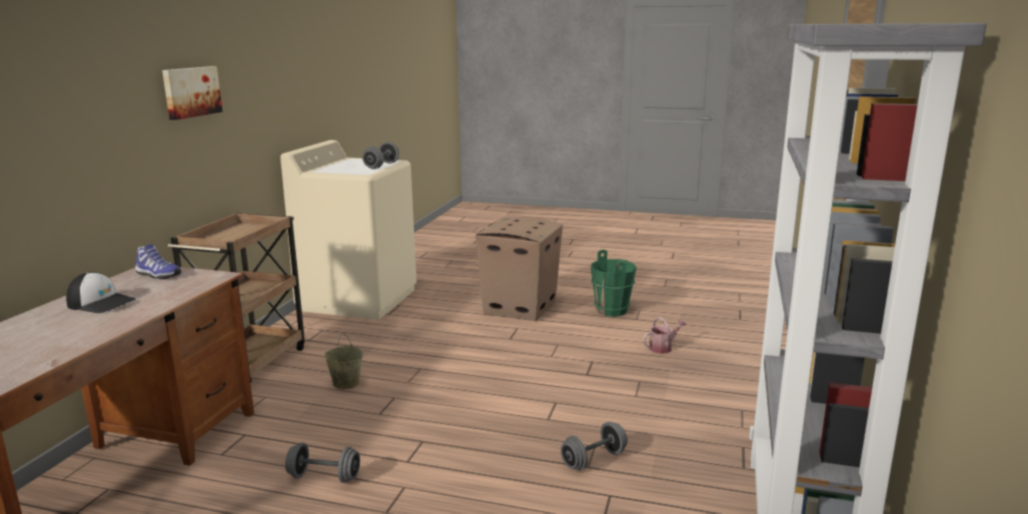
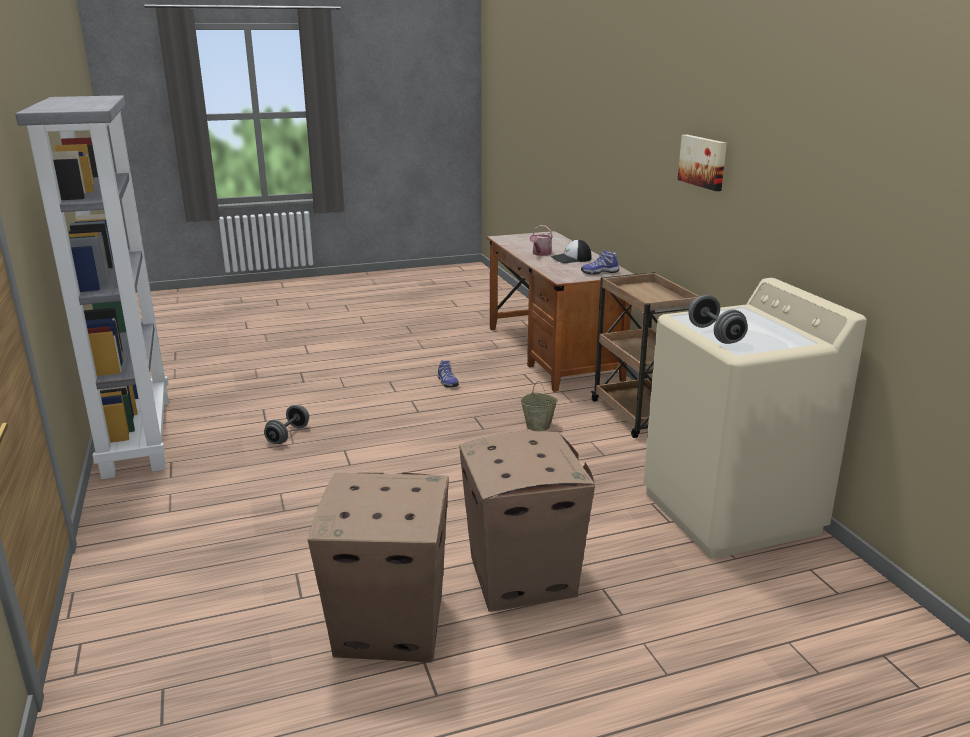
camera: 145 degrees right, 5 degrees up
(324, 477) = (447, 382): grey dumbbell -> shoe
(612, 310) = (387, 625): green bucket -> cardboard box
(663, 348) = (275, 569): watering can -> watering can (540, 254)

